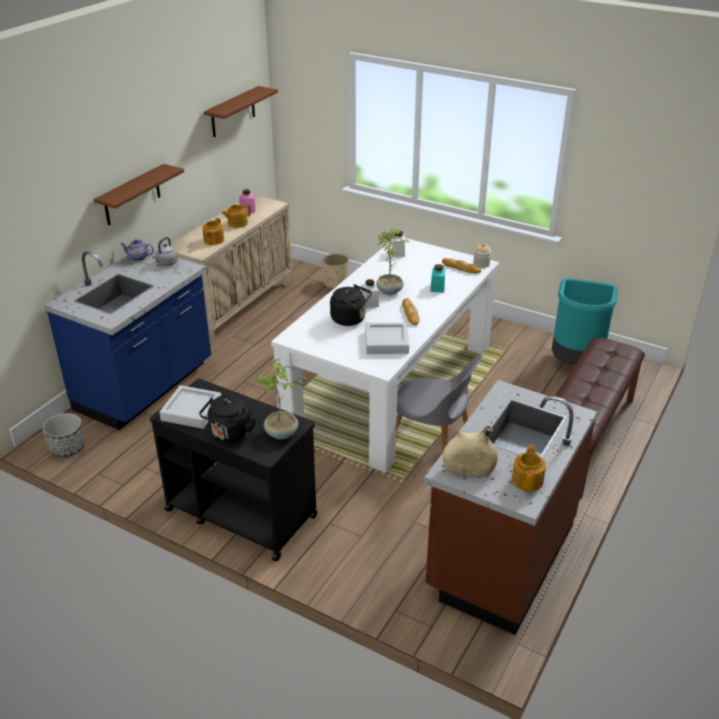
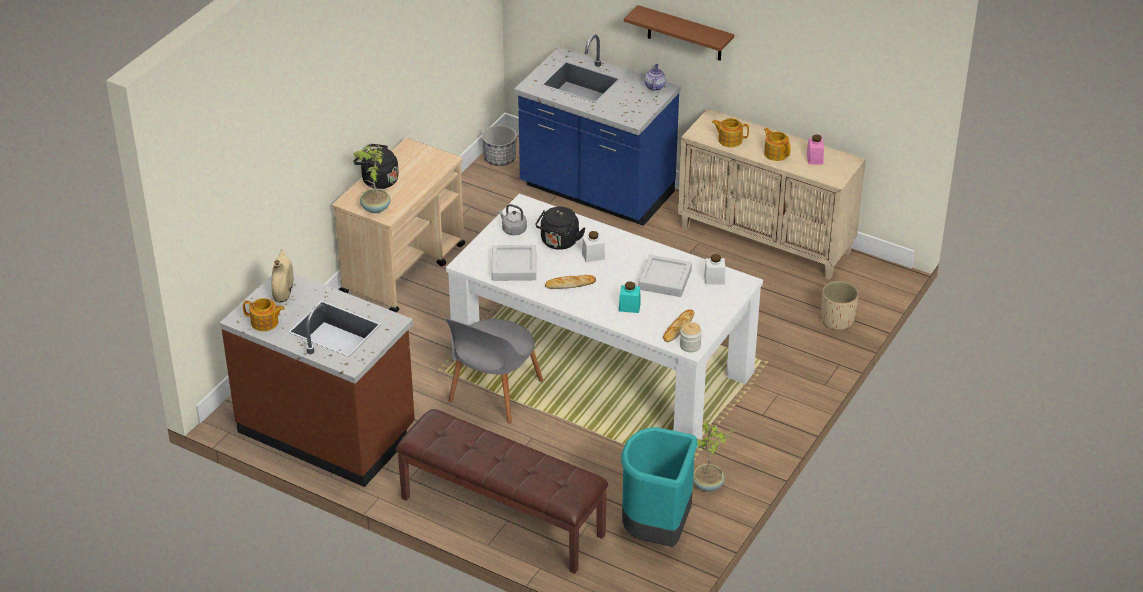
camera: 90 degrees right, 5 degrees up
(166, 263) = (642, 105): grey kettle -> grey kettle (513, 230)
(192, 411) = (412, 158): grey tray -> grey tray (665, 280)
(233, 112) = (858, 55): brown shelf -> none
(240, 512) = (404, 268): black cart -> beige cart
(390, 291) = (620, 271): potted plant -> potted plant (708, 485)

